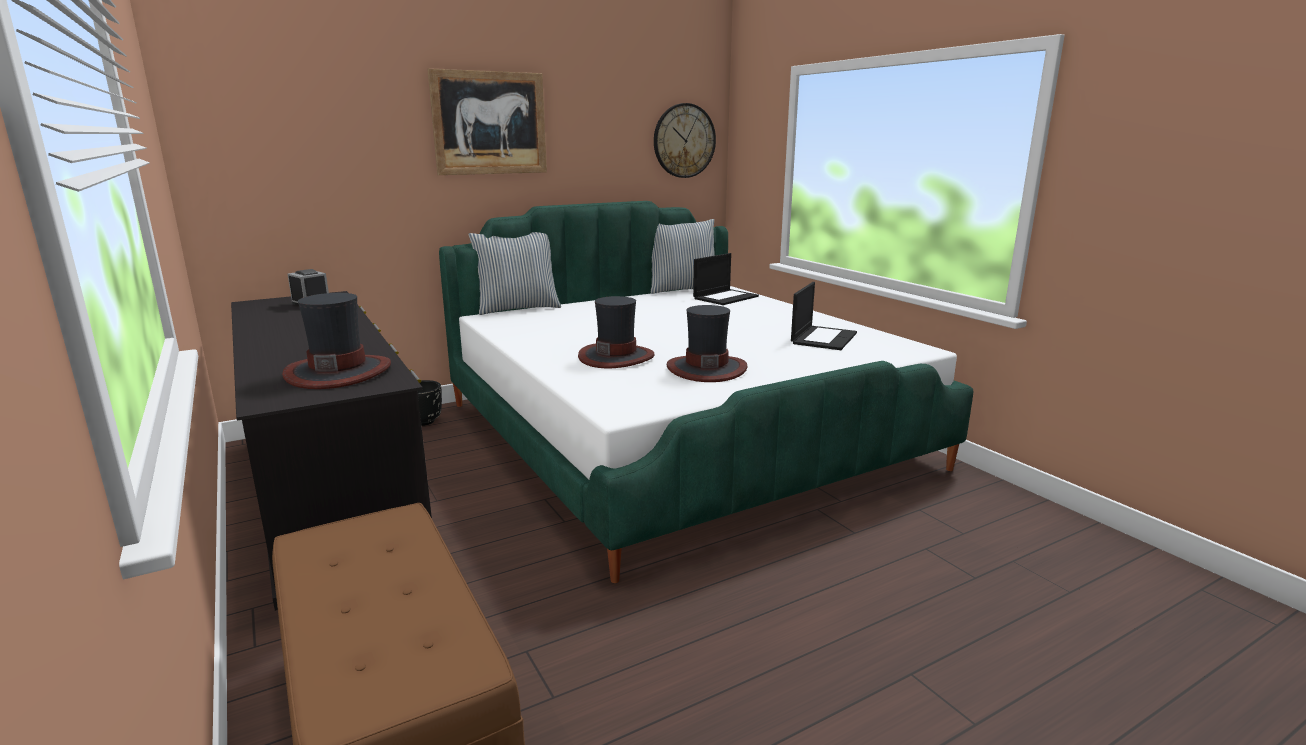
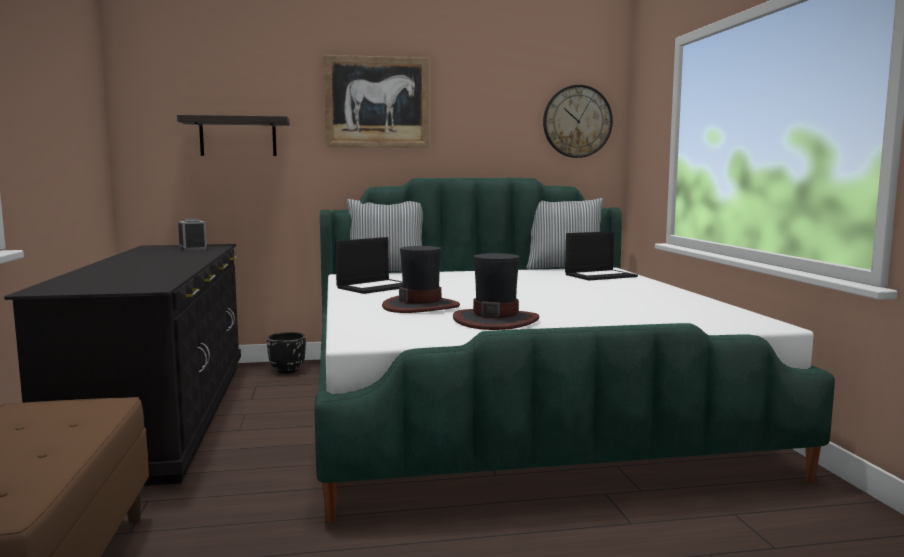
camera: 20 degrees right, 10 degrees down
(335, 166) = (238, 137): none -> shelf
(338, 372) = (127, 280): hat -> none
(823, 338) = (662, 308): laptop -> laptop (376, 287)

